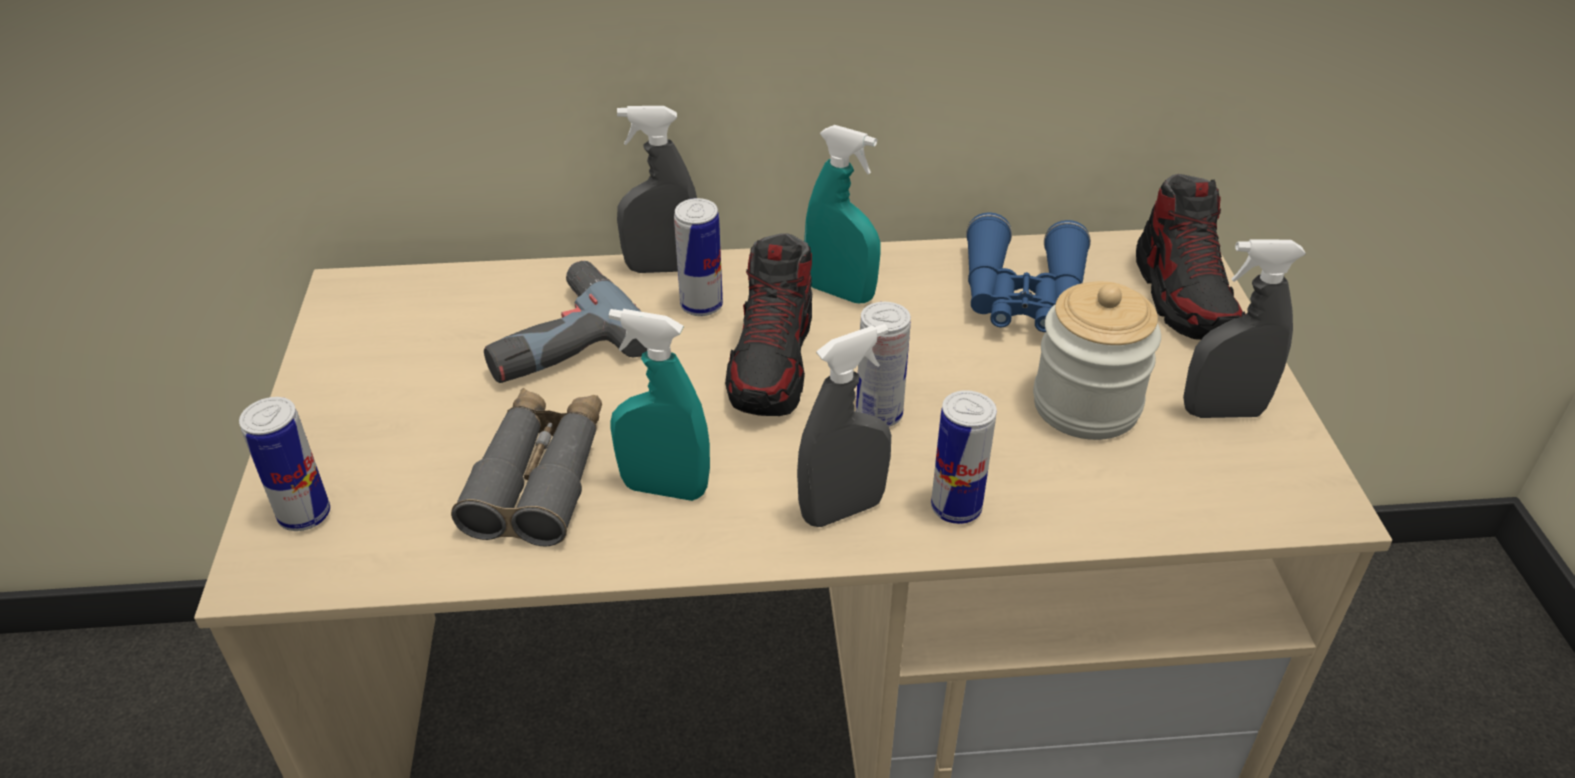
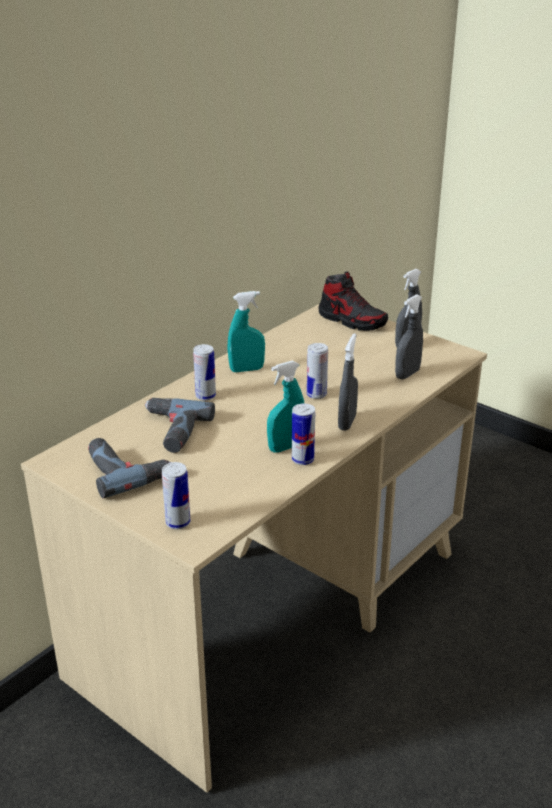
camera: 45 degrees left, 10 degrees down
(397, 368) = (126, 470): none -> power drill
(539, 478) = (240, 467): grey binoculars -> none
(662, 268) = (170, 393): grey spray bottle -> grey spray bottle (407, 374)
(773, 363) = (260, 399): shoe -> none
(956, 507) = (376, 404): can -> can (302, 460)
(1022, 296) = (306, 343): blue binoculars -> none
(1086, 405) = (370, 362): jar -> none

